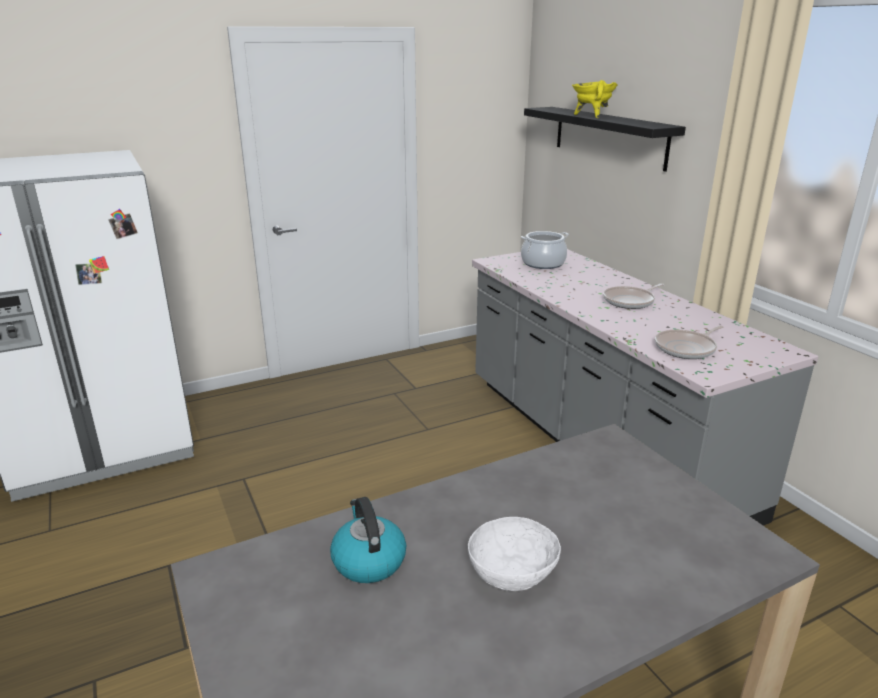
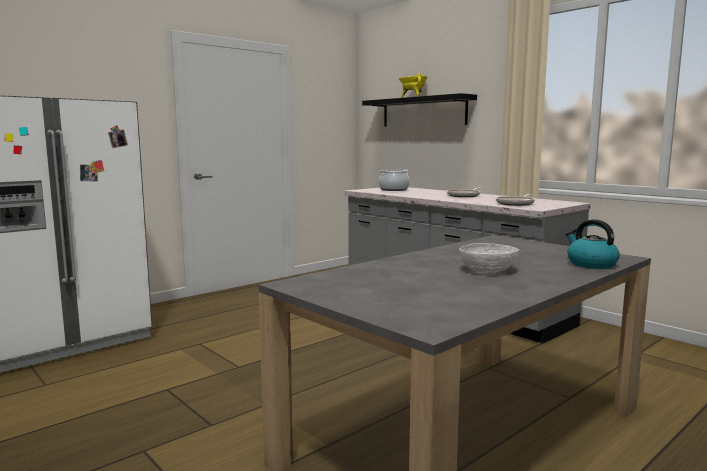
camera: 15 degrees left, 15 degrees down
(368, 560) = (394, 274): kettle -> kettle (590, 264)

